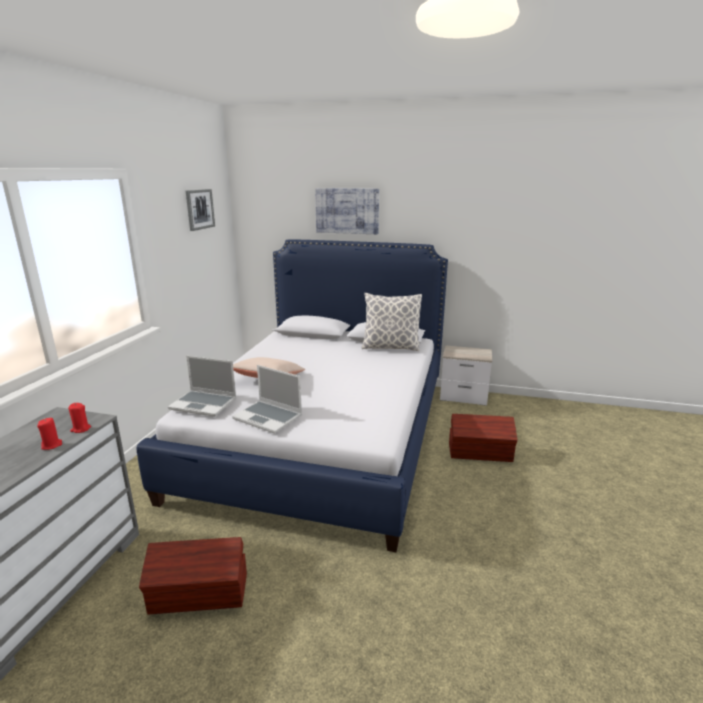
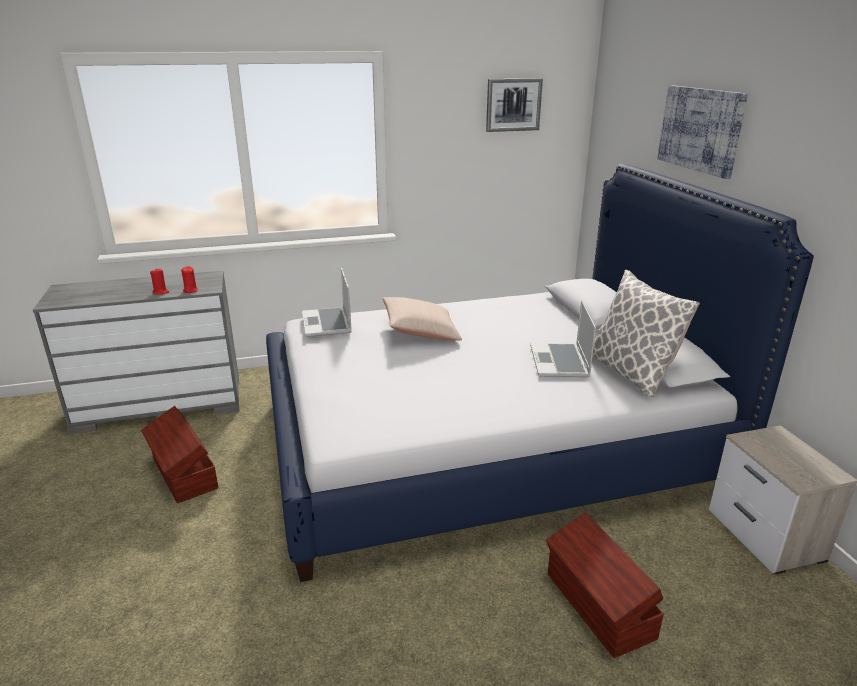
camera: 60 degrees right, 5 degrees up
(269, 417) = (331, 362): laptop -> laptop (560, 362)

